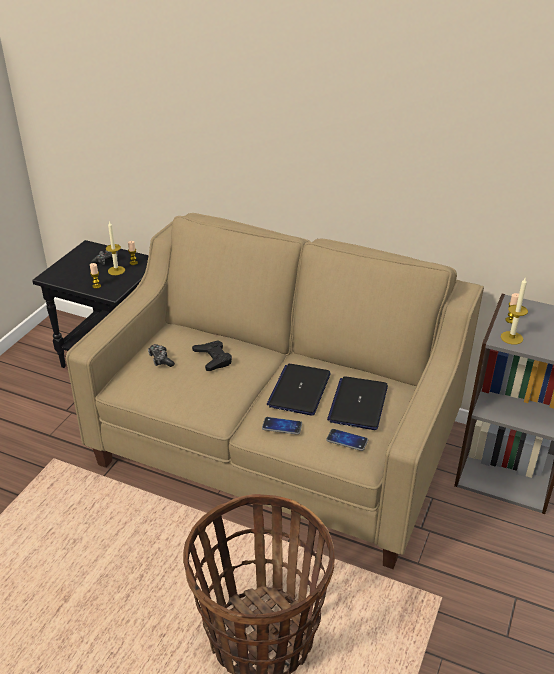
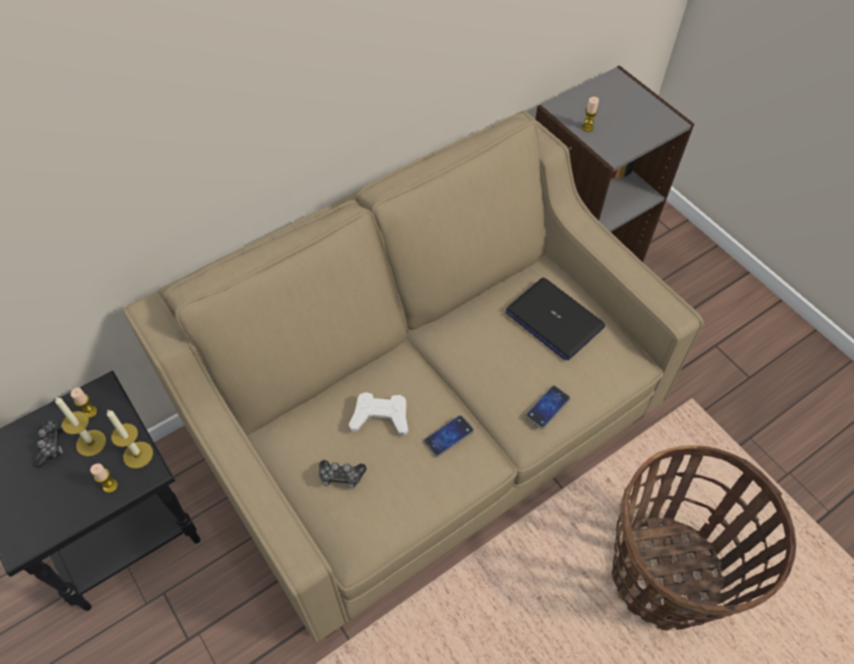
camera: 60 degrees left, 20 degrees up
(213, 358) = (380, 417): black game controller -> white game controller
(299, 390) = (498, 359): laptop -> none
(347, 440) = (603, 360): phone -> phone (448, 436)
(511, 338) = (616, 144): candle -> candle (138, 455)

